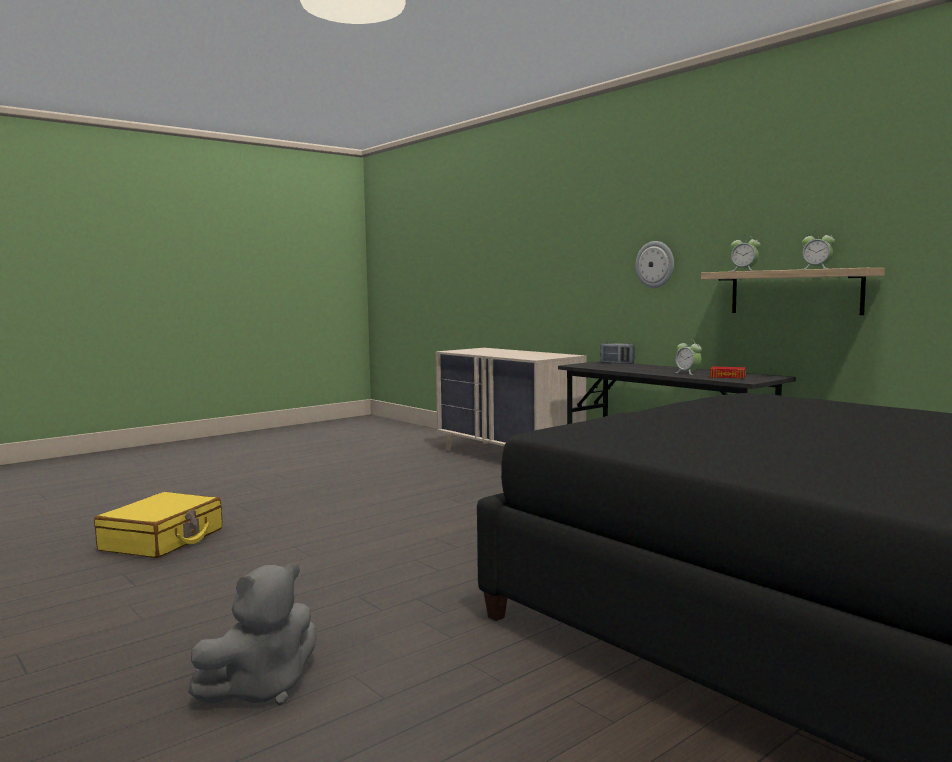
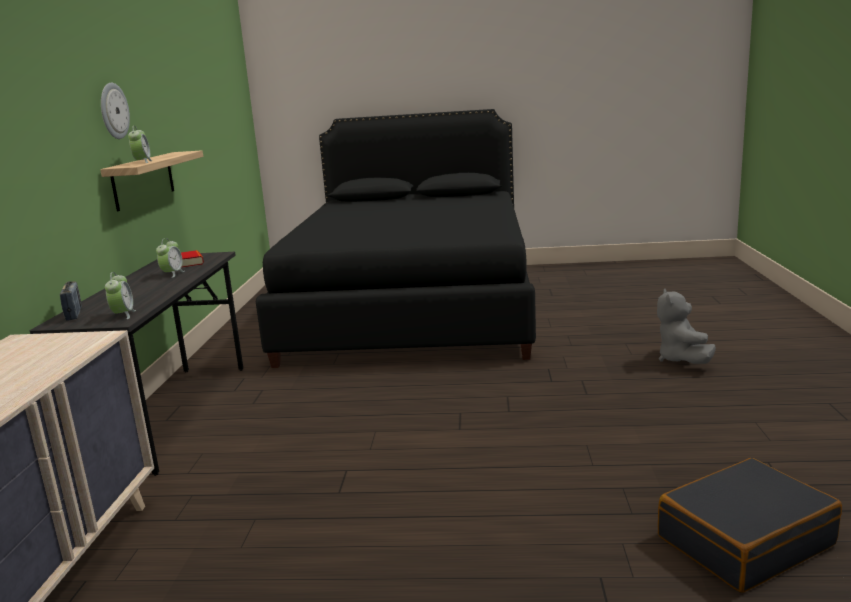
camera: 135 degrees left, 10 degrees up
(162, 540) = (744, 540): yellow suitcase -> black suitcase
(261, 689) = (682, 360): grey plush toy -> grey plush toy turned 90 degrees counterclockwise
(655, 264) = (45, 167): wall clock -> wall clock (113, 111)
(817, 269) = (164, 155): alarm clock -> alarm clock (123, 315)

